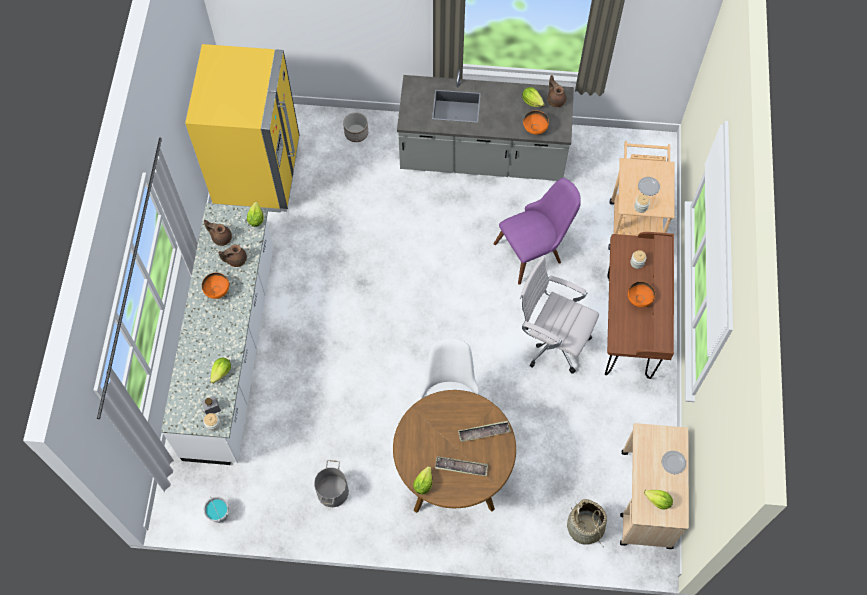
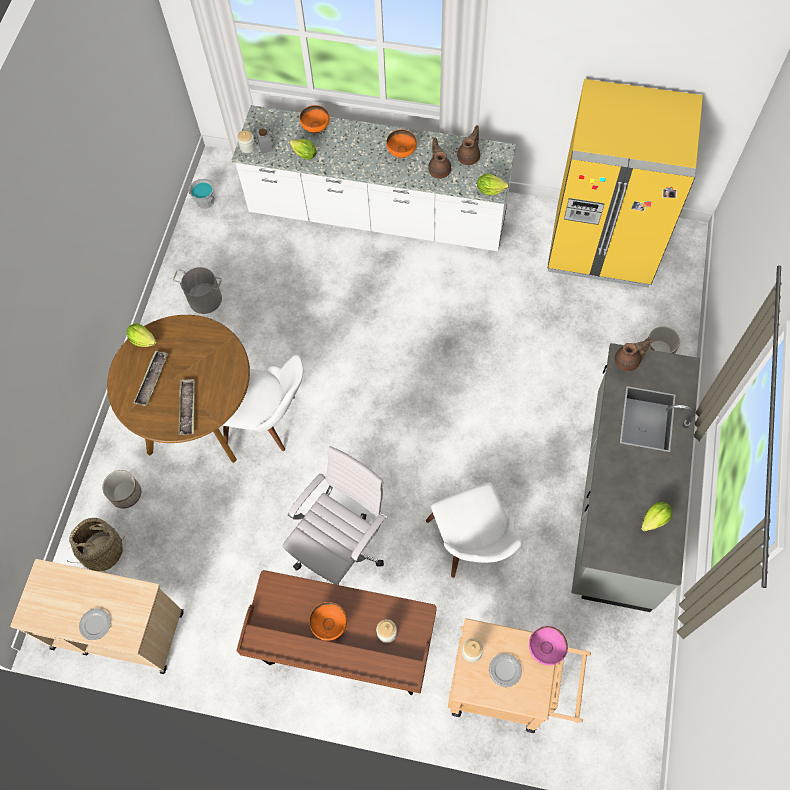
camera: 100 degrees right, 0 degrees up
(532, 520) = (126, 494): none -> planter
(535, 129) = (605, 517): orange bowl -> orange bowl (315, 128)
(535, 249) = (474, 547): purple chair -> white chair
(555, 99) = (657, 554): brown teapot -> brown teapot (628, 361)
(630, 164) = (545, 649): none -> pink bowl
(658, 501) = (52, 595): lettuce -> none

